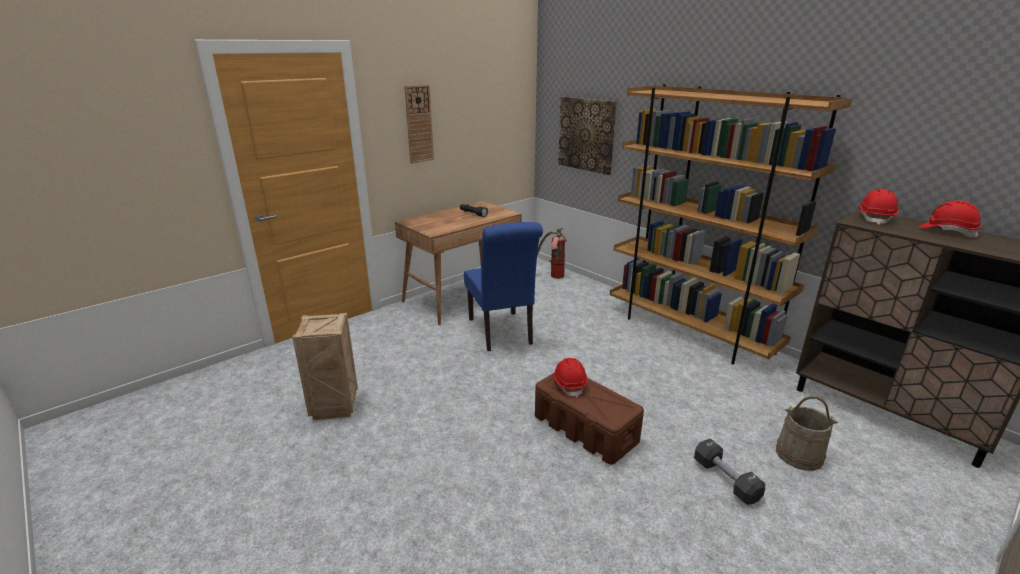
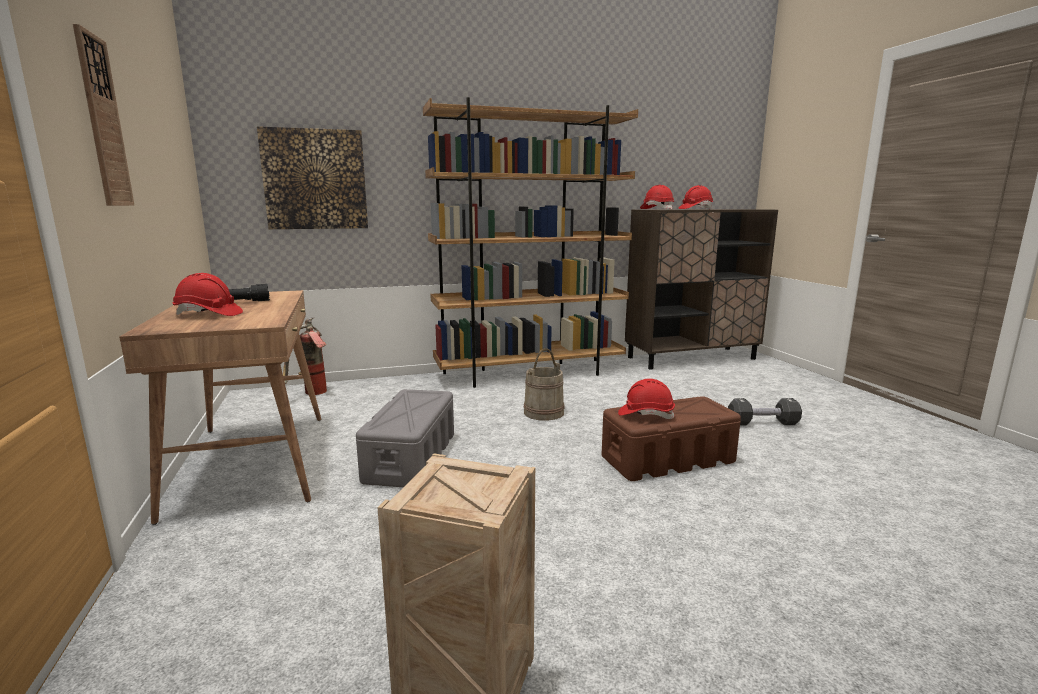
camera: 65 degrees left, 10 degrees down
(442, 219) = (208, 314): none -> red hard hat
(502, 333) = (410, 457): blue chair -> grey storage box
(799, 455) = (734, 392): beige bucket -> beige bucket (544, 412)

